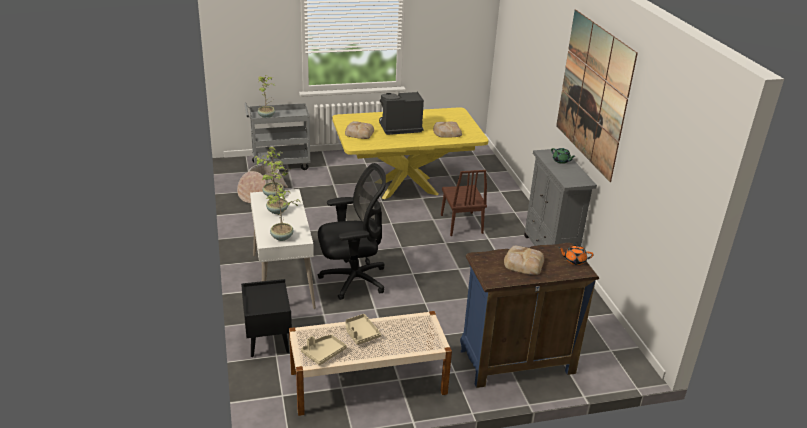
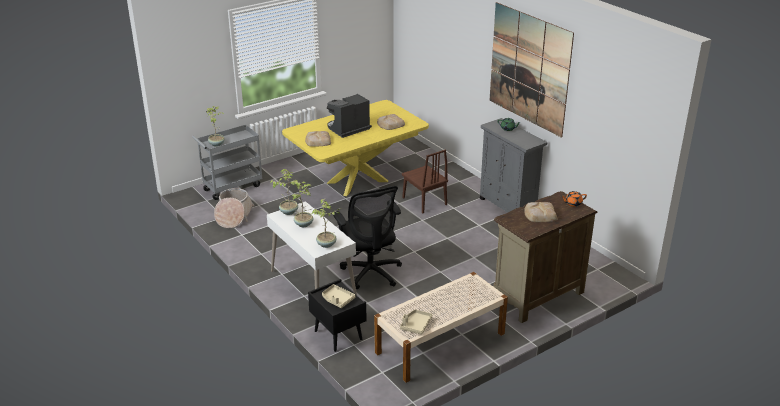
camera: 20 degrees left, 0 degrees up
(350, 281) = (369, 271): black office chair -> black office chair turned 105 degrees clockwise
(360, 333) = (432, 303): beige tray -> beige tray (337, 300)
(515, 360) = (536, 295): blue dresser -> beige dresser

